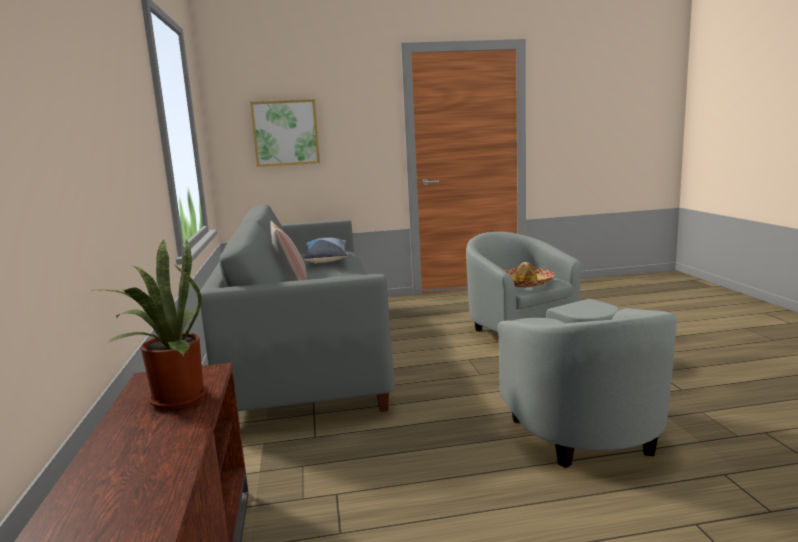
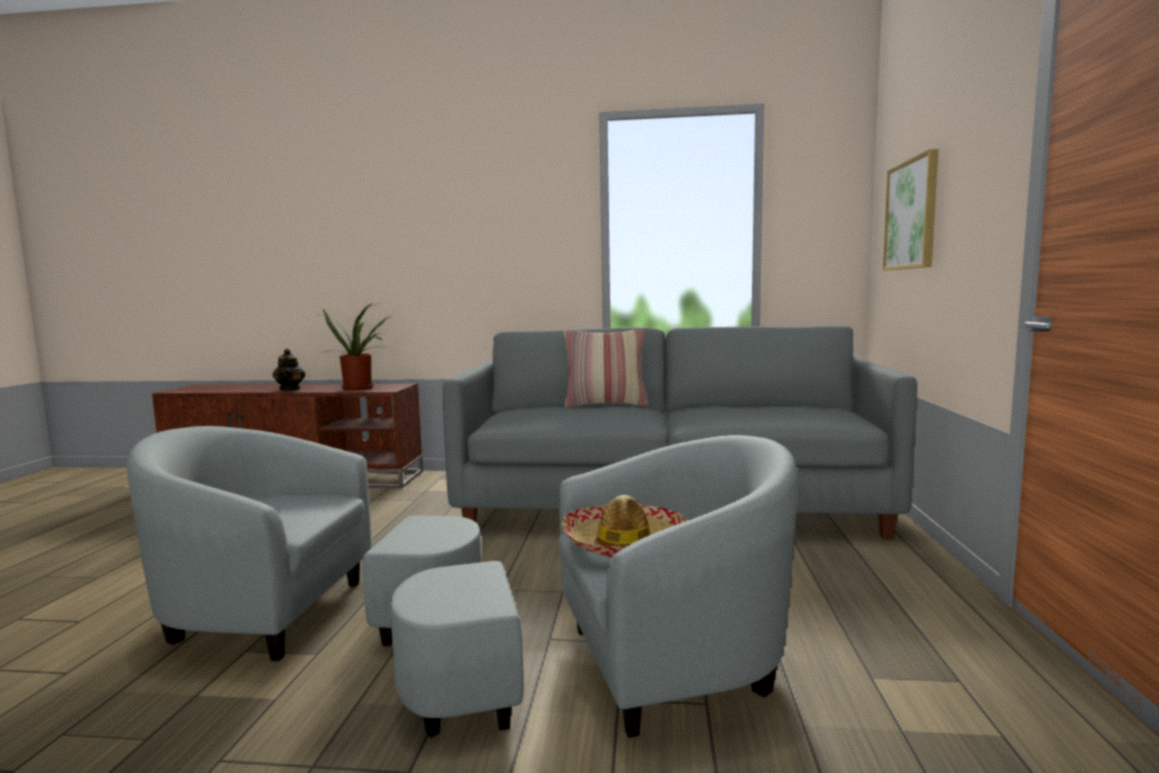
camera: 105 degrees right, 5 degrees down
(157, 465) = (290, 389): none -> teapot
(326, 259) = (762, 412): pillow -> none

